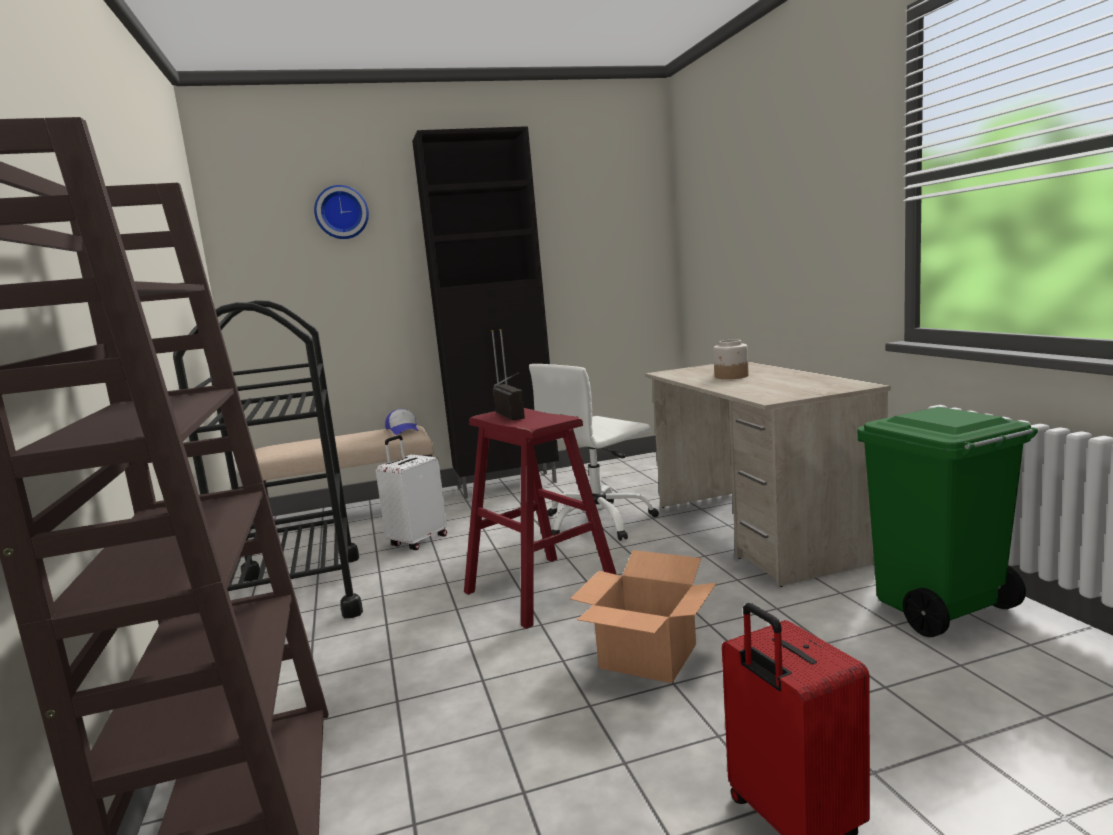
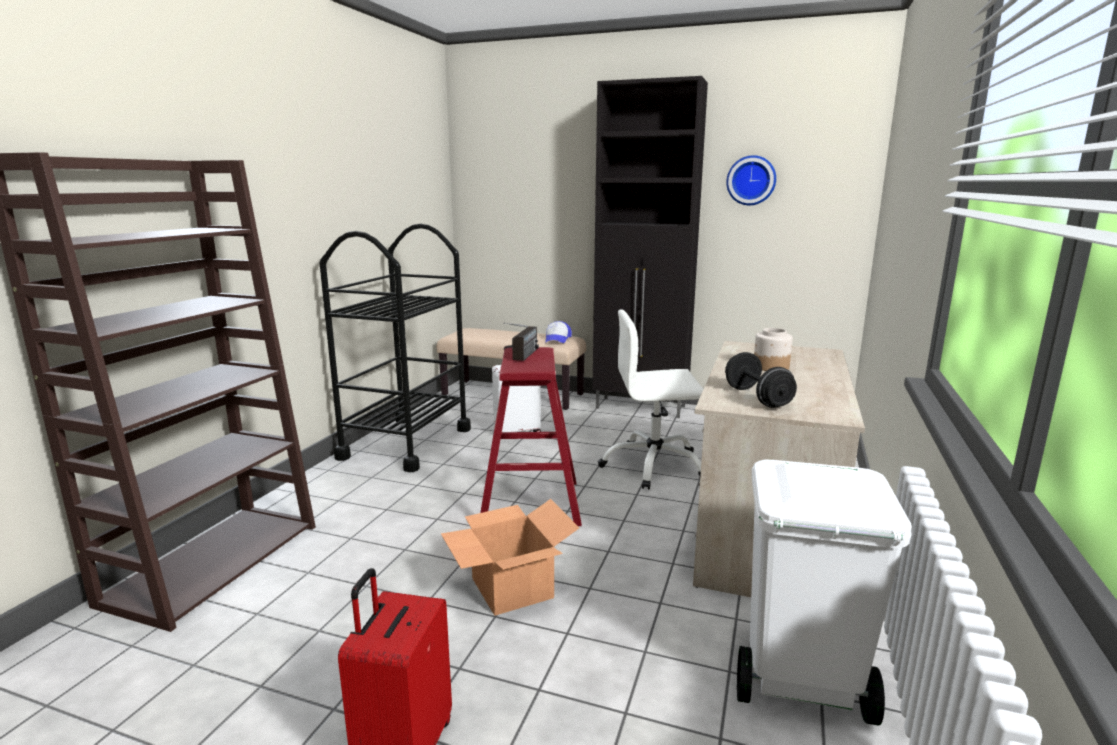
camera: 35 degrees right, 5 degrees up
(341, 212) = (547, 149): wall clock -> wall clock (751, 180)
(782, 390) = (757, 397): none -> black dumbbell
(938, 609) = (798, 682): green trash can -> white trash can

